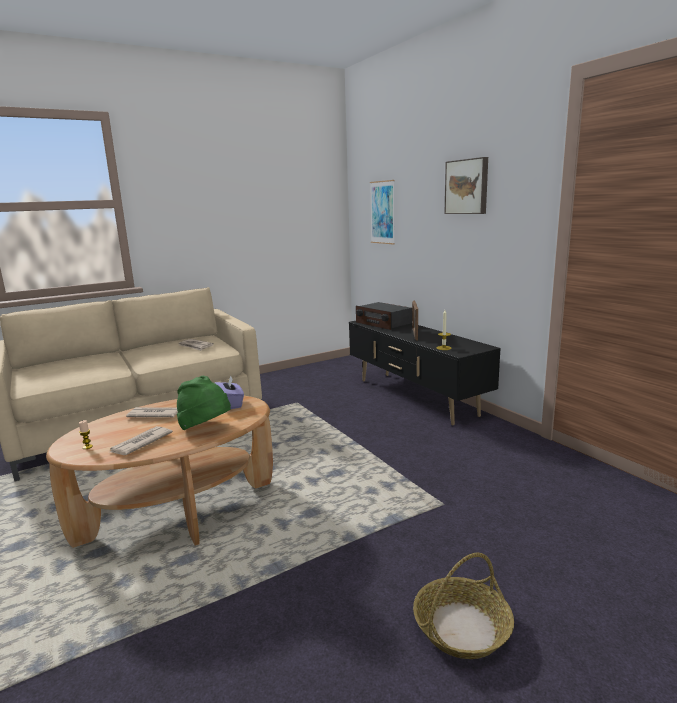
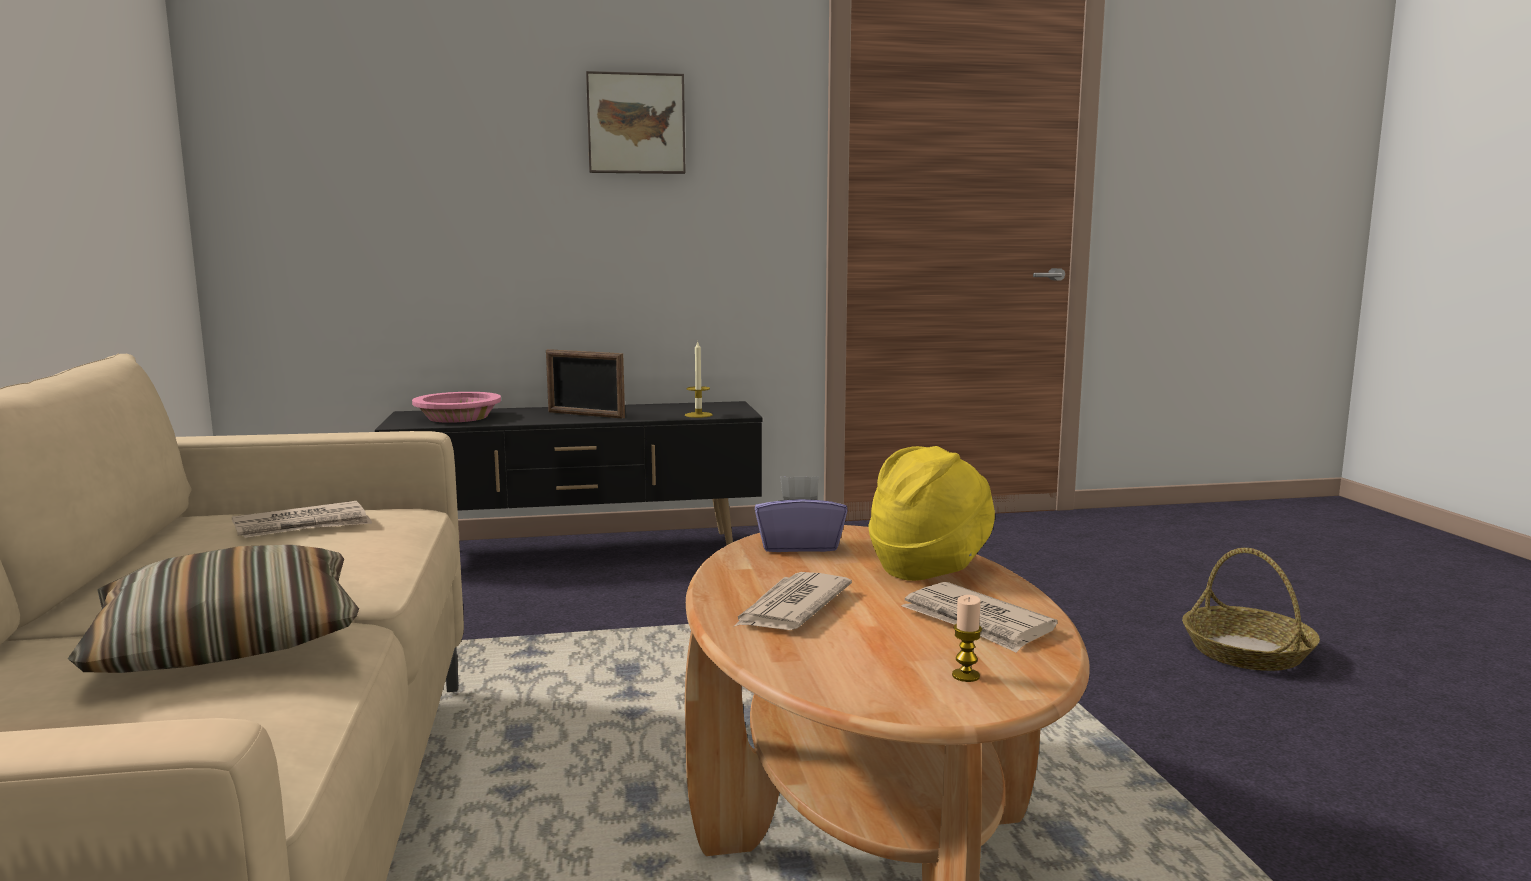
camera: 70 degrees left, 5 degrees down
(107, 365) = (228, 641): none -> pillow
(206, 428) = (930, 568): green hat -> yellow hat
(382, 212) = (357, 167): picture -> none
(383, 323) = (458, 417): radio -> pink bowl

